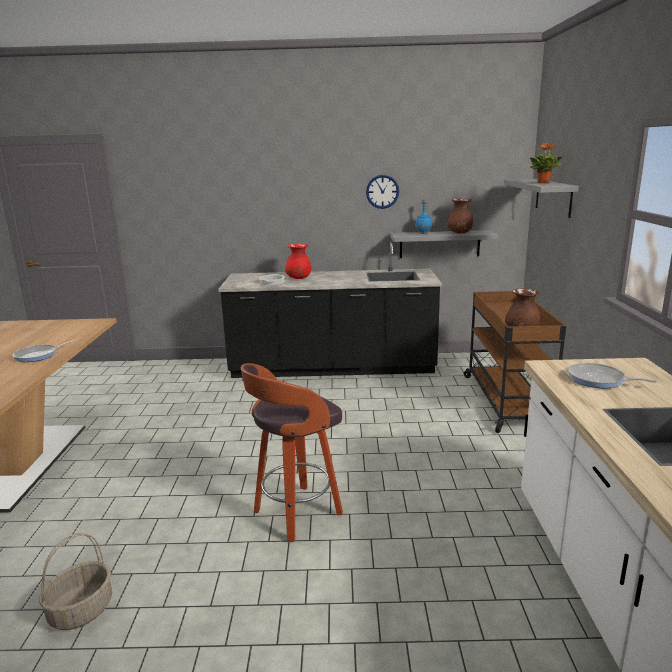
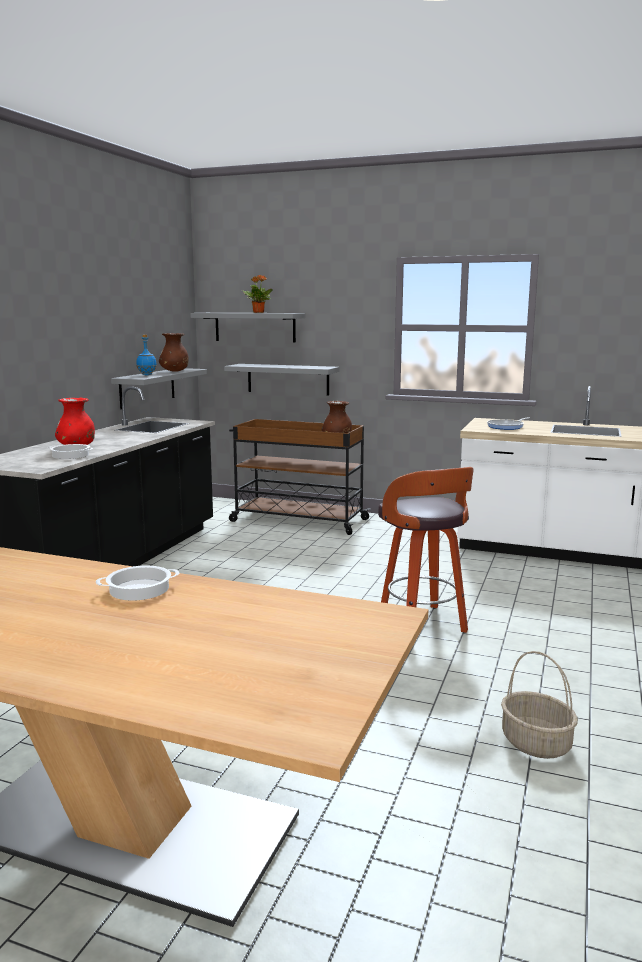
camera: 70 degrees left, 5 degrees down
(39, 355) = (139, 589): frying pan -> cooking pot
(382, 191) = (101, 326): wall clock -> none
(562, 257) = (288, 379): none -> grey shelf

